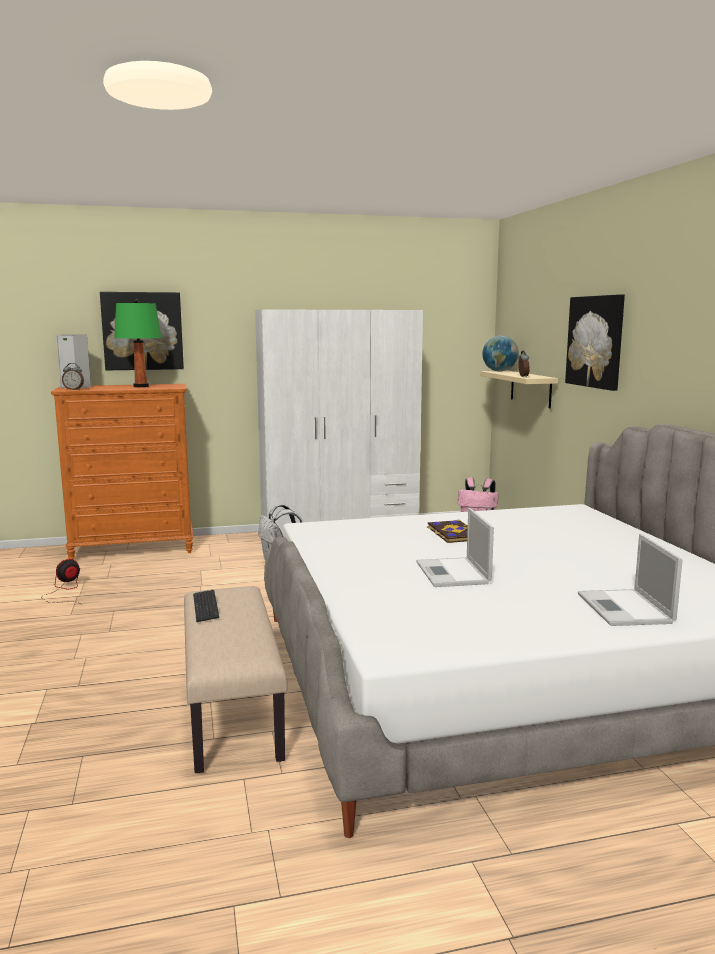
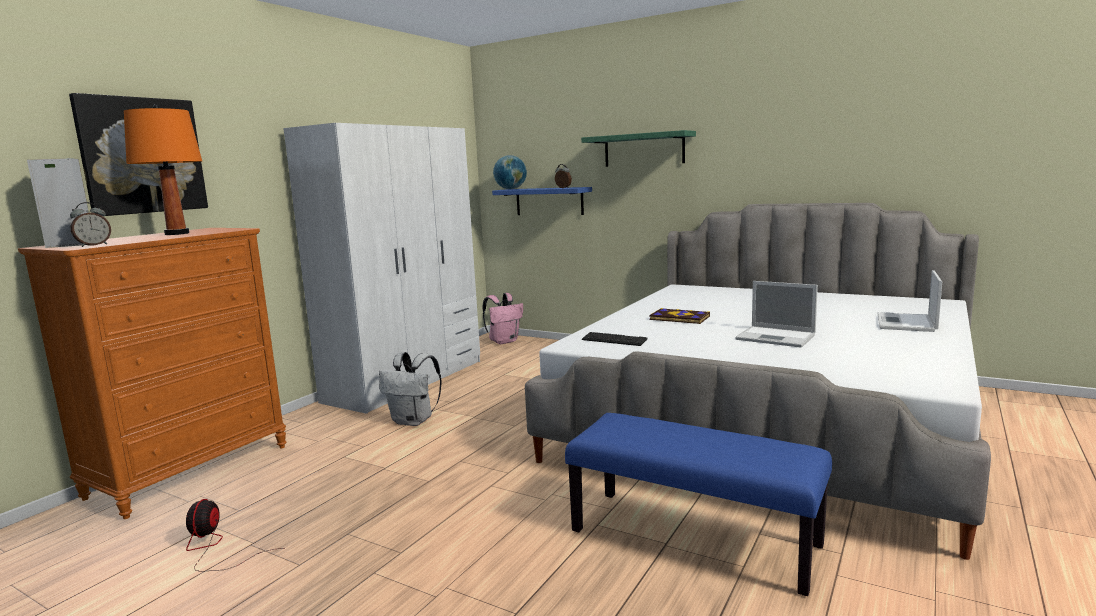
camera: 45 degrees left, 0 degrees up
(141, 386) = (177, 234): green table lamp -> orange table lamp
(205, 607) = (644, 440): keyboard -> keyboard (614, 340)
(233, 709) = (695, 538): beige bench -> blue bench
(530, 388) = (549, 201): beige shelf -> blue shelf
(595, 341) = (644, 149): picture -> green shelf
(626, 609) = (906, 323): laptop -> laptop turned 75 degrees clockwise

